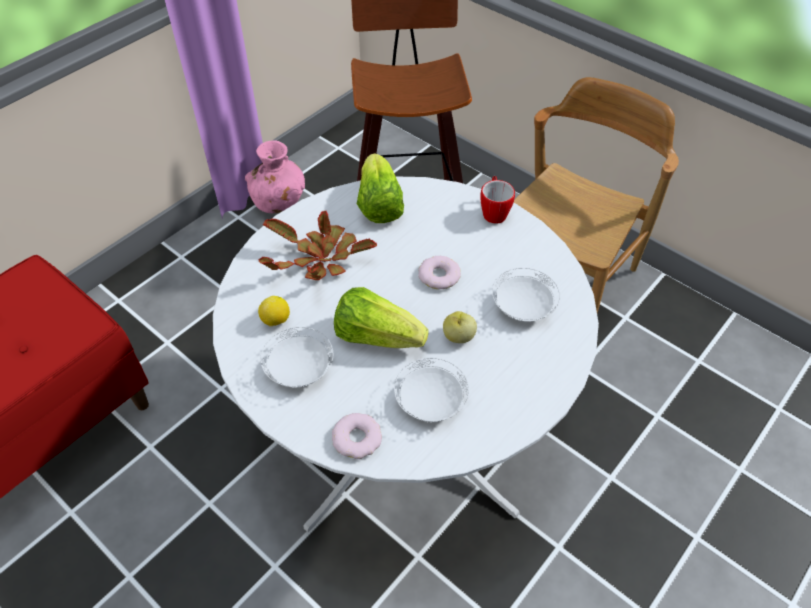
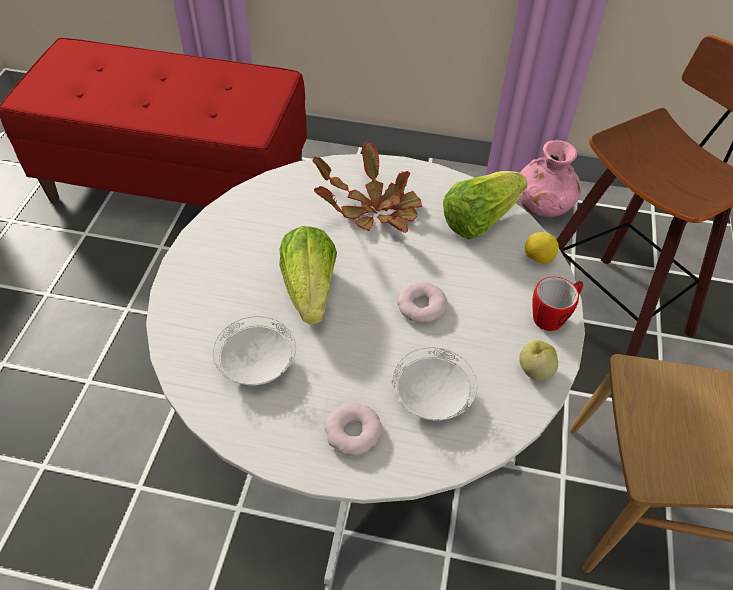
camera: 60 degrees right, 0 degrees up
(276, 320) = (282, 212): lemon -> lemon (538, 258)
(299, 369) = (239, 252): white plate -> none
(357, 438) = (185, 325): donut -> donut (353, 432)
(458, 337) = (351, 354): apple -> apple (534, 370)

